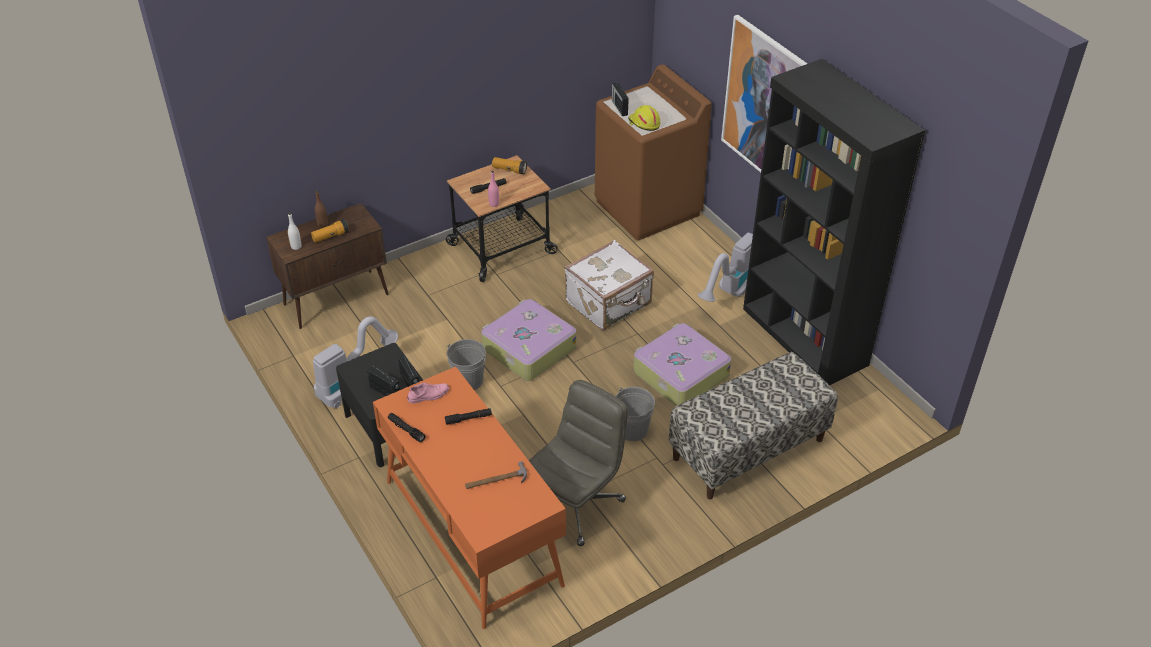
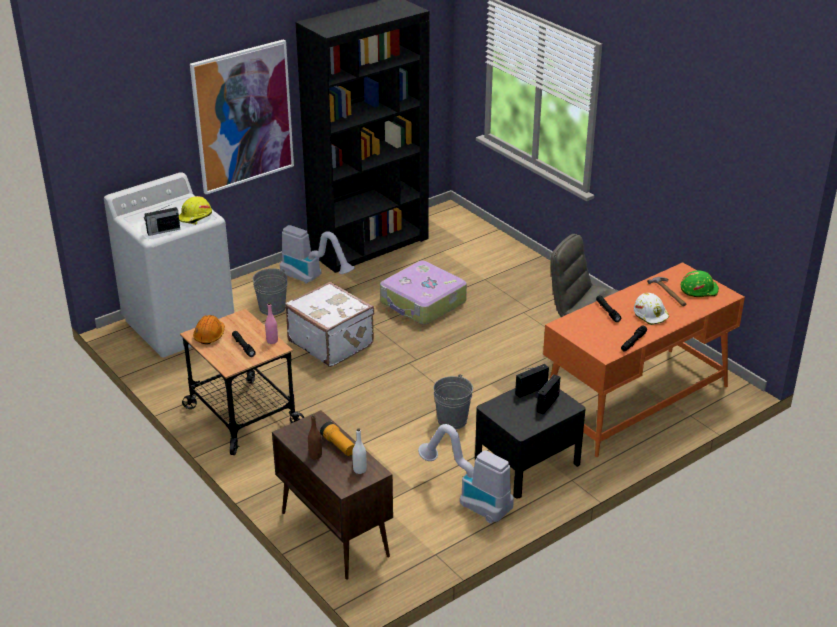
camera: 95 degrees left, 10 degrees down
(428, 395) = (587, 335): pink shoe -> none
(455, 455) = (651, 314): none -> white hard hat
(499, 510) = (699, 289): none -> green hard hat
(509, 170) = (209, 335): flashlight -> orange hard hat
(528, 348) = (401, 387): suitcase -> none
(633, 430) = (495, 324): grey bucket -> grey bucket (272, 308)
(648, 208) = (180, 325): brown washing machine -> white washing machine
(748, 449) = (503, 271): bench -> none

